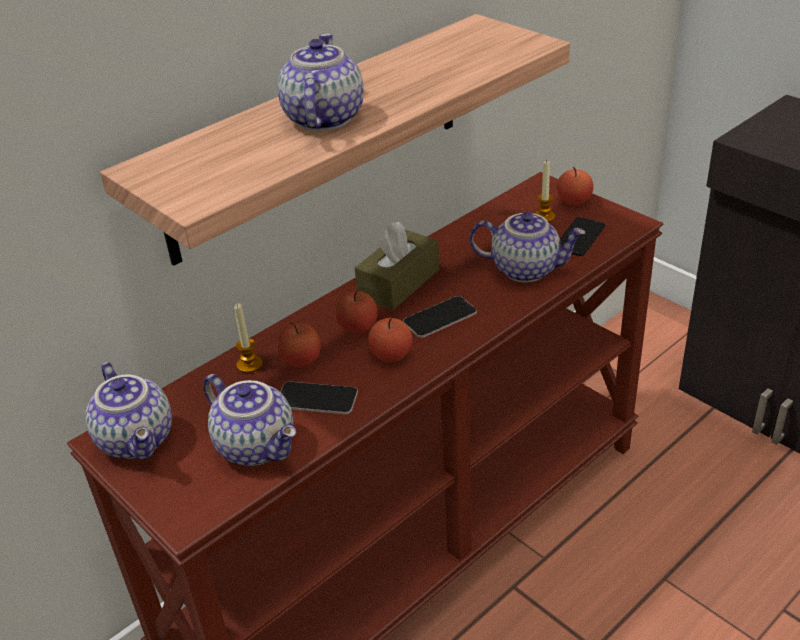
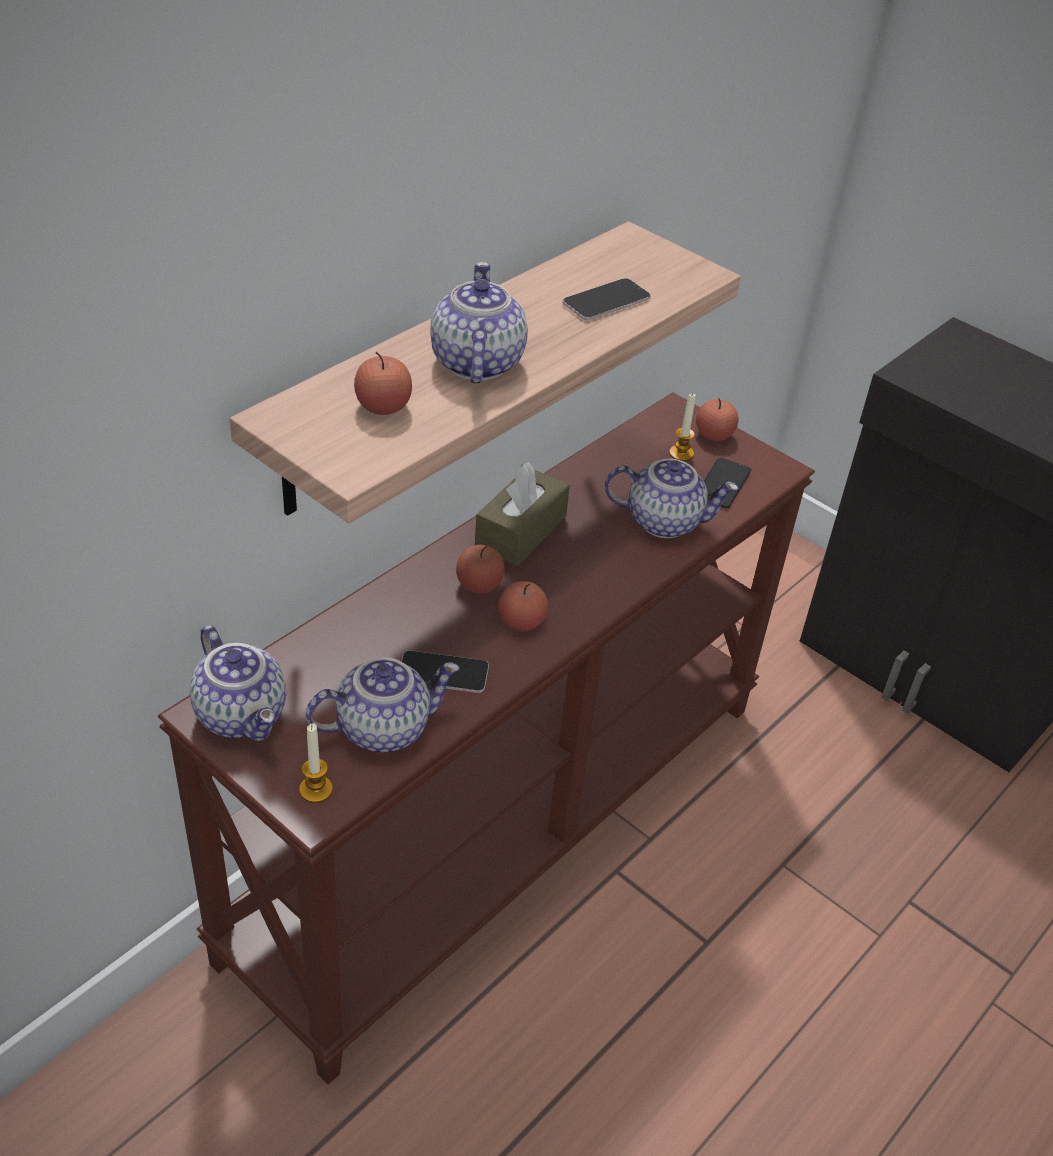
camera: 10 degrees left, 5 degrees up
(249, 364) = (359, 626): candle -> candle (316, 790)
(258, 446) = (383, 727): teapot -> teapot turned 60 degrees counterclockwise
(301, 360) = (419, 623): apple -> apple (383, 407)
(440, 318) = (572, 578): phone -> phone (606, 301)

